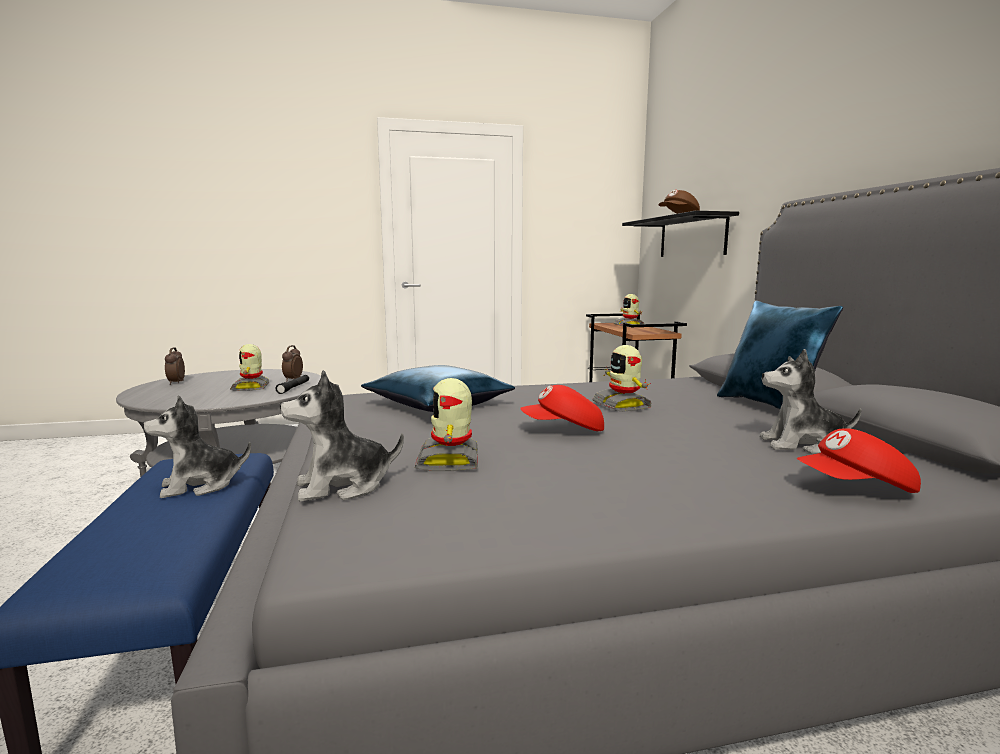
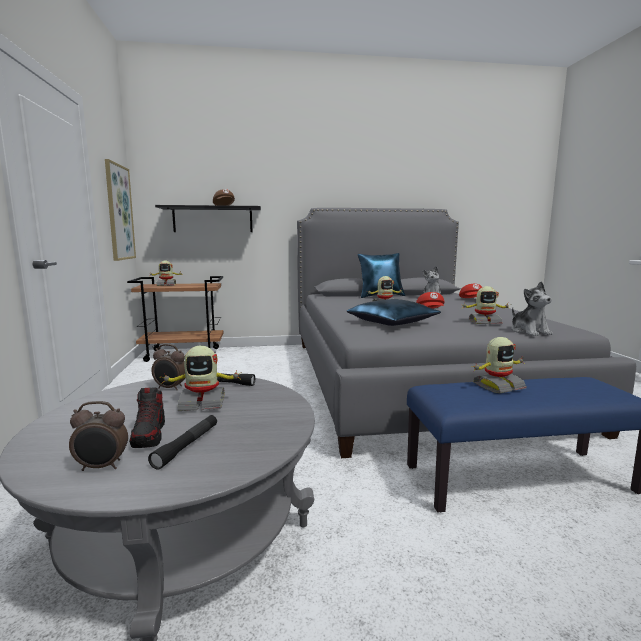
camera: 85 degrees left, 0 degrees up
(181, 390) = (187, 446): none -> black flashlight
(200, 485) = (497, 386): plush toy -> toy robot
(208, 384) = (149, 435): none -> shoe
(593, 236) = (119, 212): none -> picture

